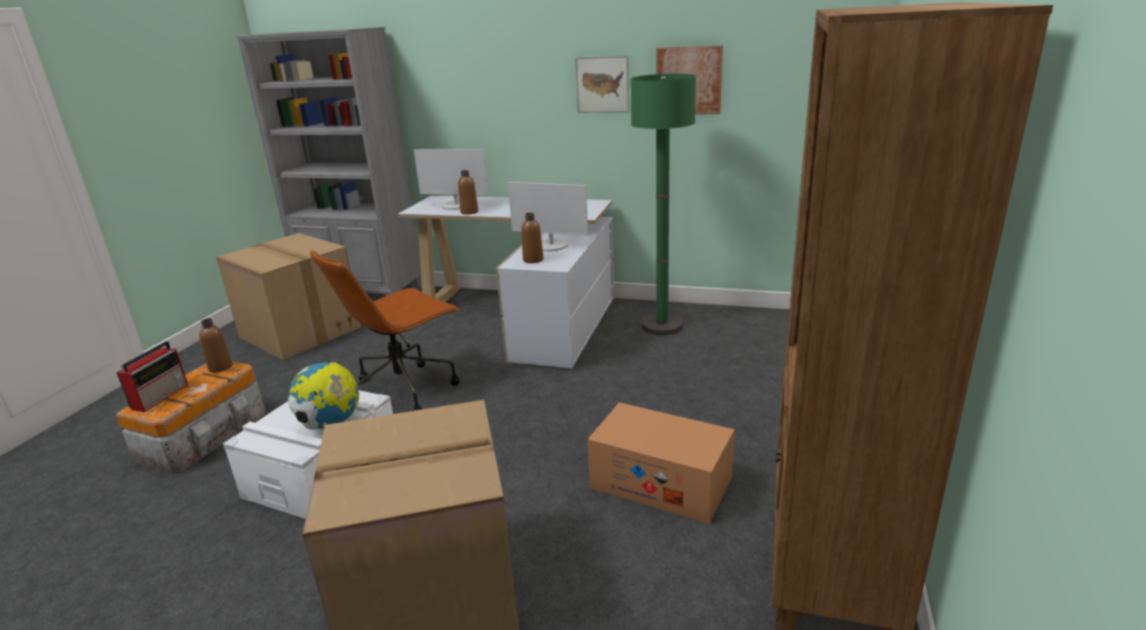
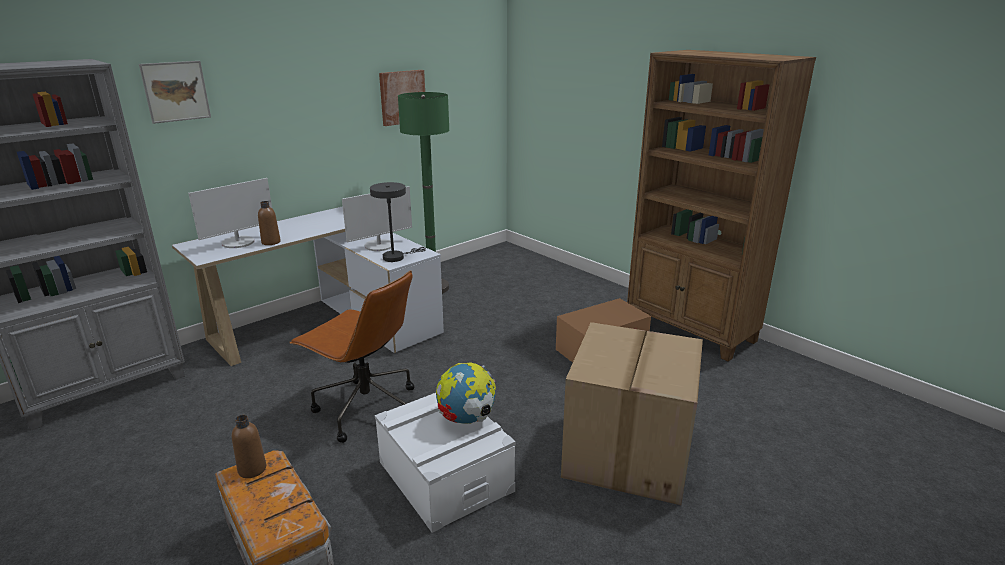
camera: 60 degrees left, 0 degrees up
(161, 396) = (263, 518): radio -> none
(298, 332) = (125, 448): cardboard box -> none
(404, 390) = (365, 409): brown office chair -> brown office chair turned 45 degrees counterclockwise
(533, 260) = (396, 257): brown bottle -> grey table lamp
(602, 84) = (340, 105): picture -> picture (176, 91)

